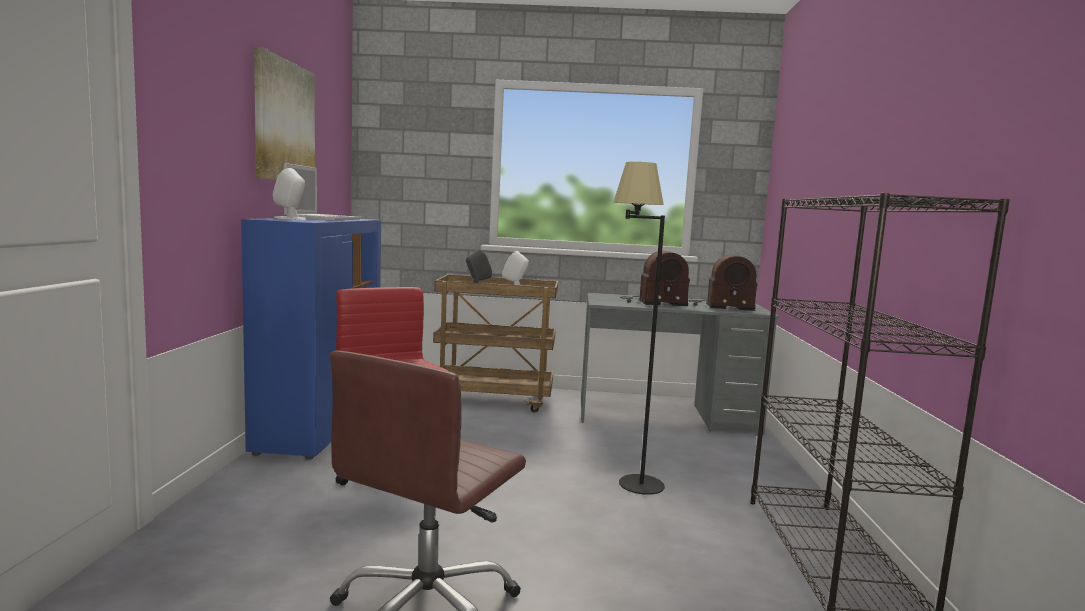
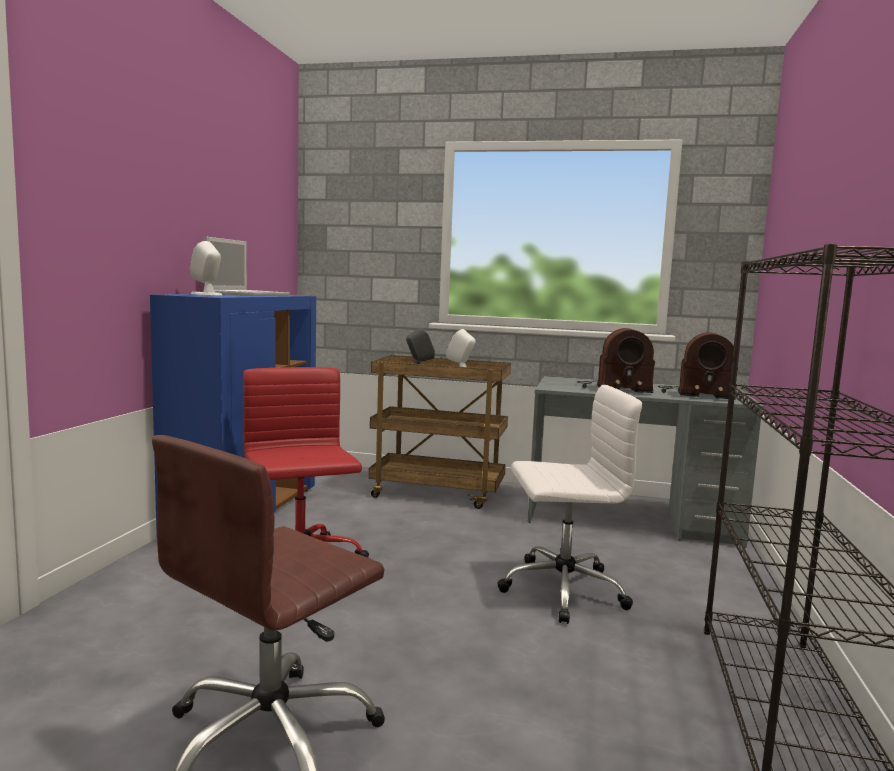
camera: 10 degrees right, 0 degrees up
(284, 121) = (207, 193): picture -> none
(627, 476) = (560, 589): black floor lamp -> white office chair

